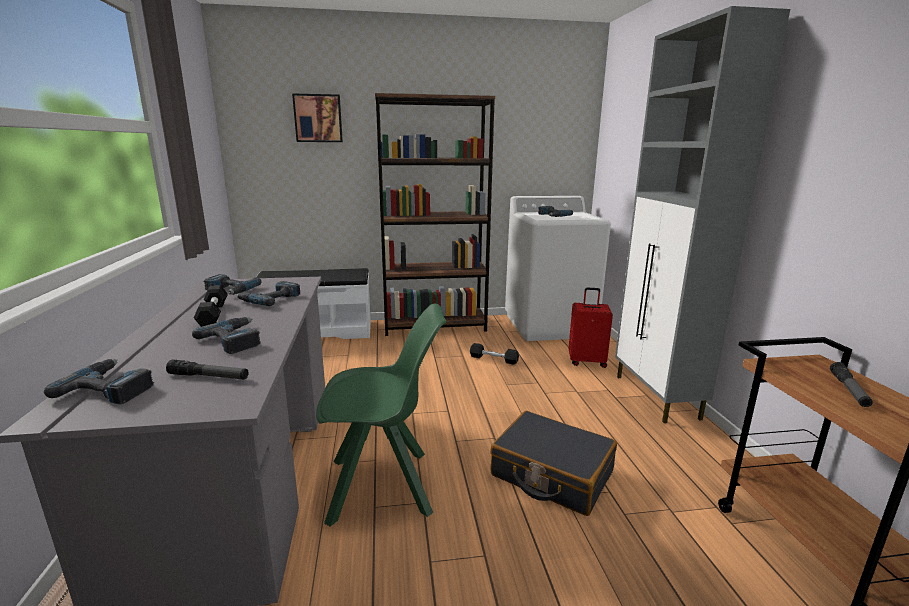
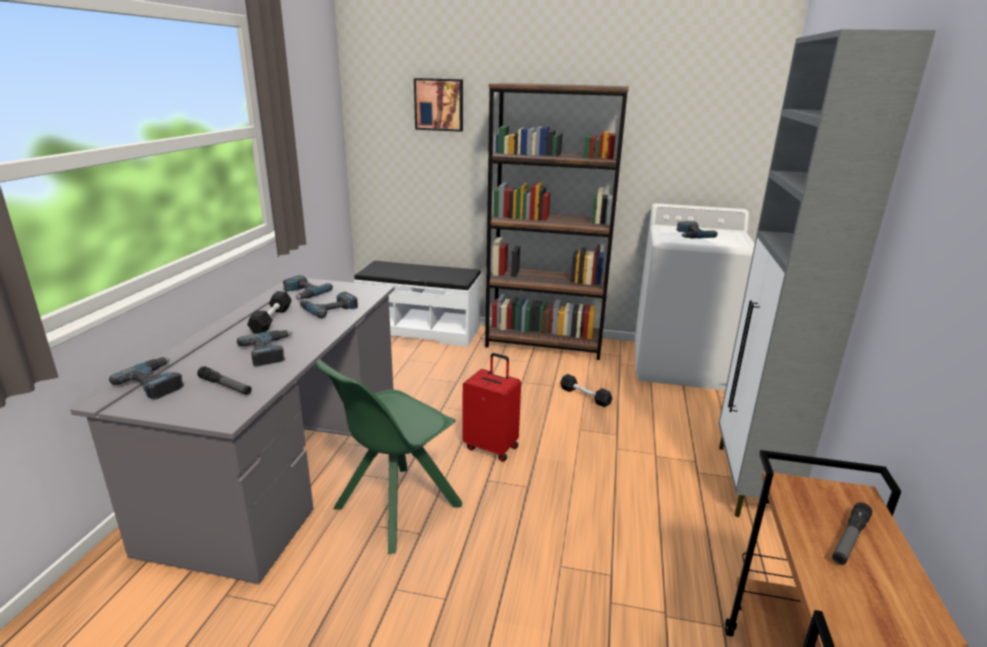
camera: 20 degrees right, 5 degrees up
(384, 486) = (395, 508): green chair -> green chair turned 120 degrees clockwise
(551, 474) = (561, 540): black suitcase -> none
(587, 361) = (695, 420): red suitcase -> red suitcase (492, 447)

